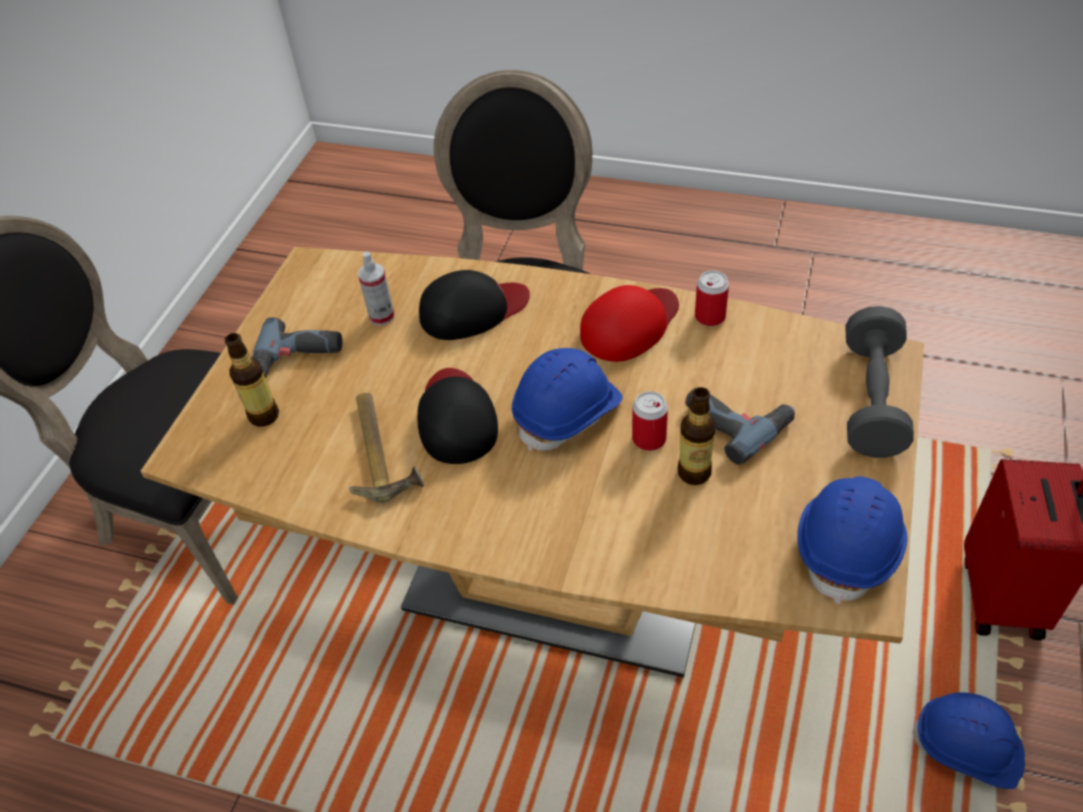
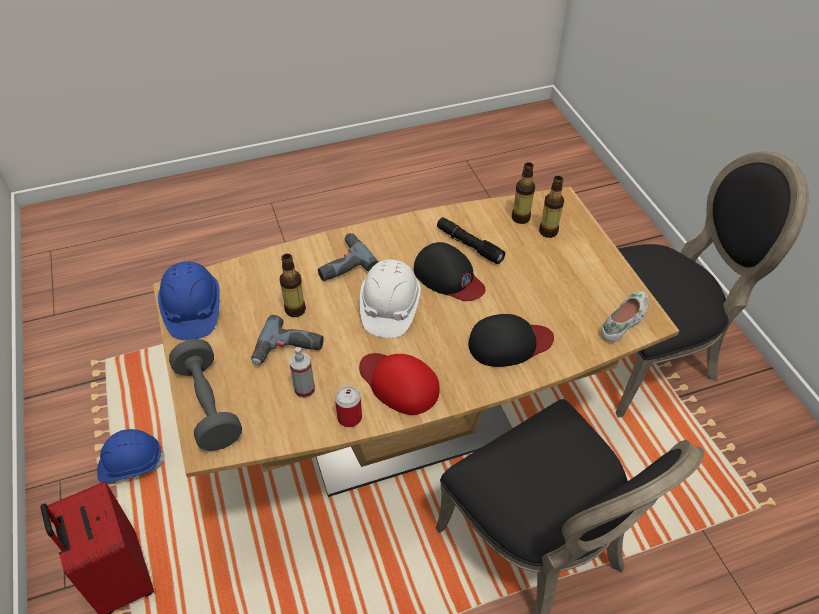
camera: 140 degrees right, 0 degrees up
(269, 455) = (520, 218): none -> bottle
(297, 360) = (571, 264): power drill -> power drill (342, 263)
(330, 277) = (625, 320): none -> white shoe
(382, 316) = (558, 311): spray bottle -> spray bottle (304, 389)
(382, 450) = (469, 245): hammer -> black flashlight
(473, 310) = (509, 343): black cap -> black cap turned 135 degrees counterclockwise
(568, 414) = (389, 308): blue hard hat -> white hard hat
(630, 325) = (399, 383): red cap -> red cap turned 120 degrees clockwise
(649, 439) = (332, 316): can -> none

